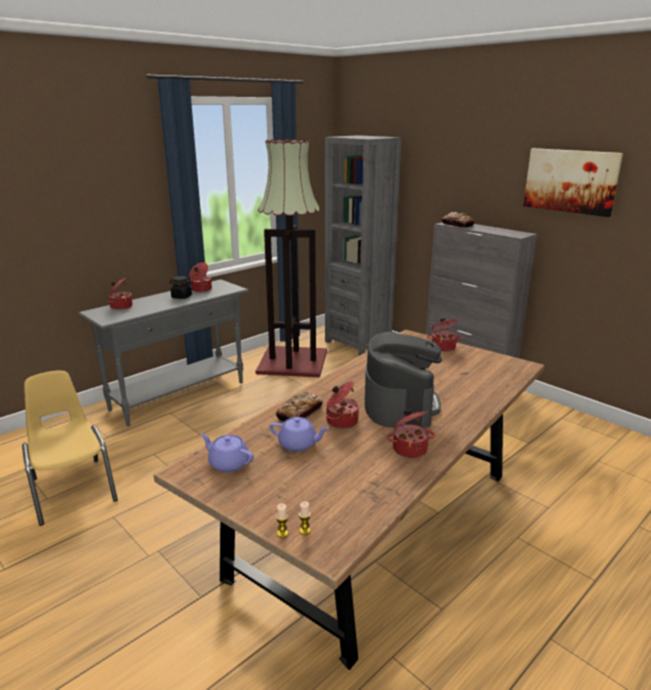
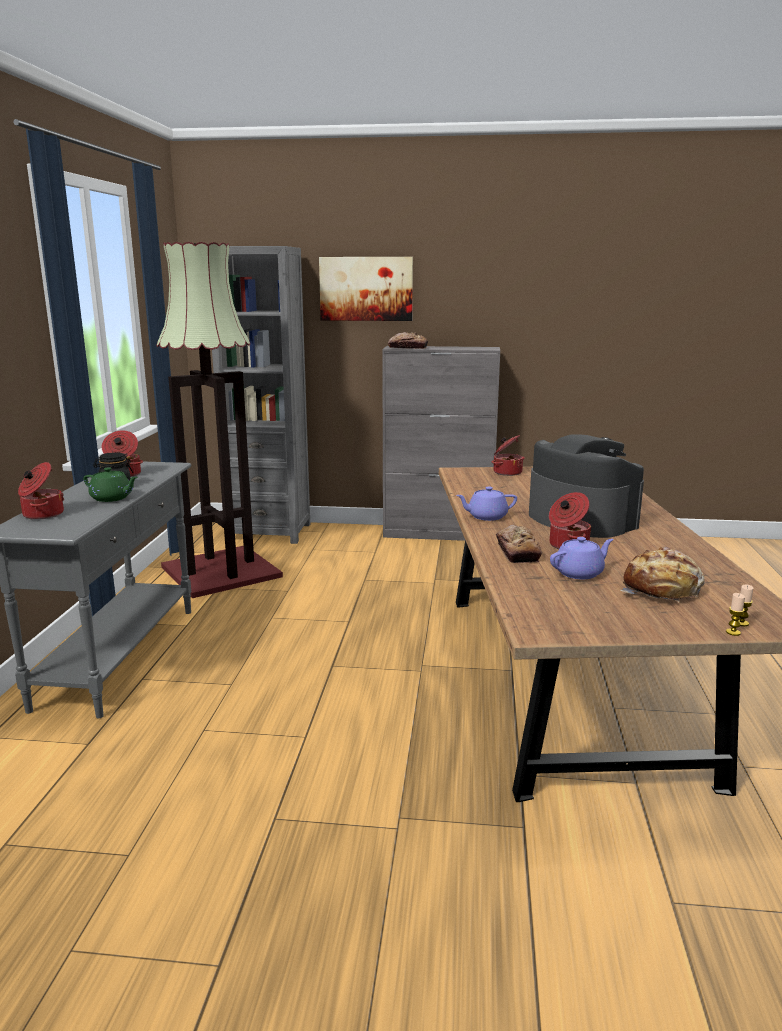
camera: 40 degrees left, 5 degrees down
(73, 489) = (151, 823): yellow chair -> none
(164, 304) = (112, 498): none -> green teapot
(228, 463) = (561, 609): purple teapot -> purple teapot (486, 517)
(316, 481) = (661, 590): none -> bread
(409, 449) = (664, 544): cooking pot -> none
(570, 181) = (528, 285): picture -> picture (366, 289)

